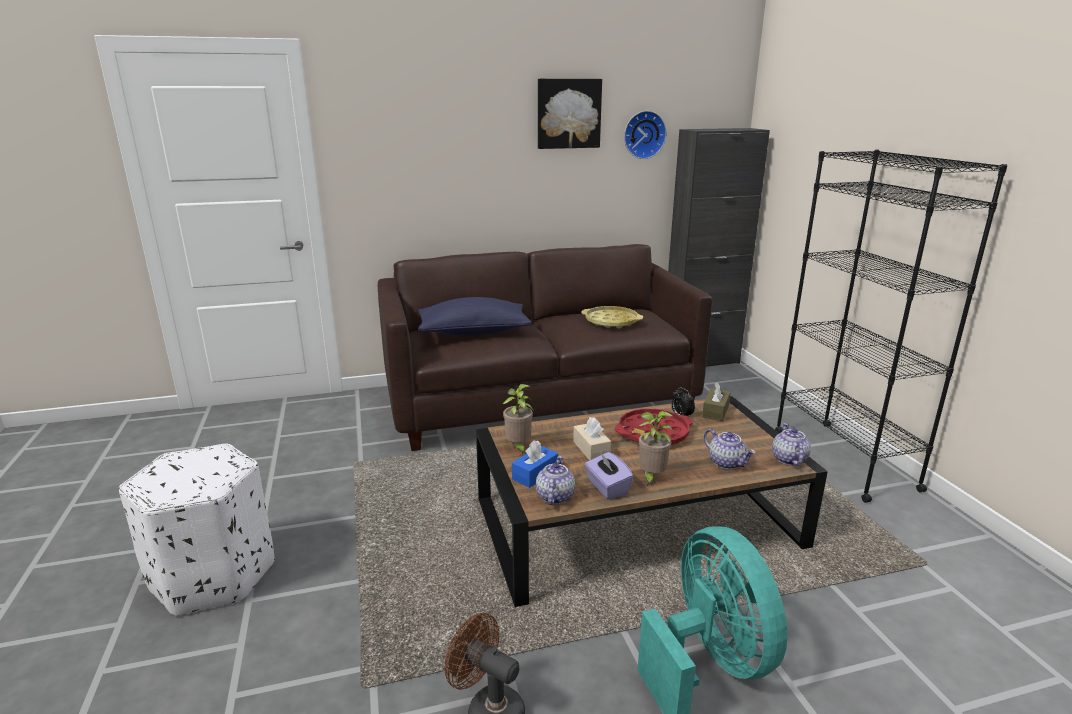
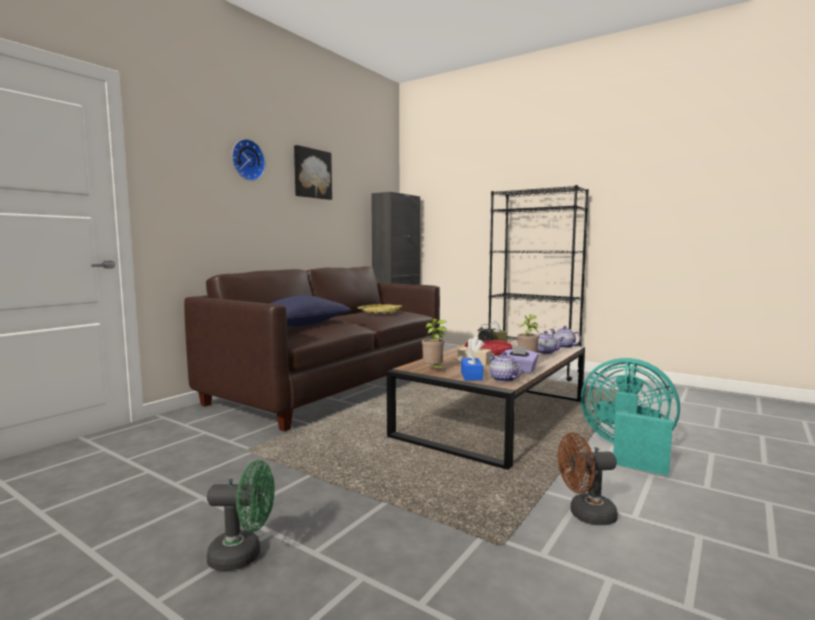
camera: 40 degrees left, 15 degrees down
(214, 575) = (243, 555): white ottoman -> green fan
(643, 134) = (352, 195): wall clock -> wall clock (246, 160)

